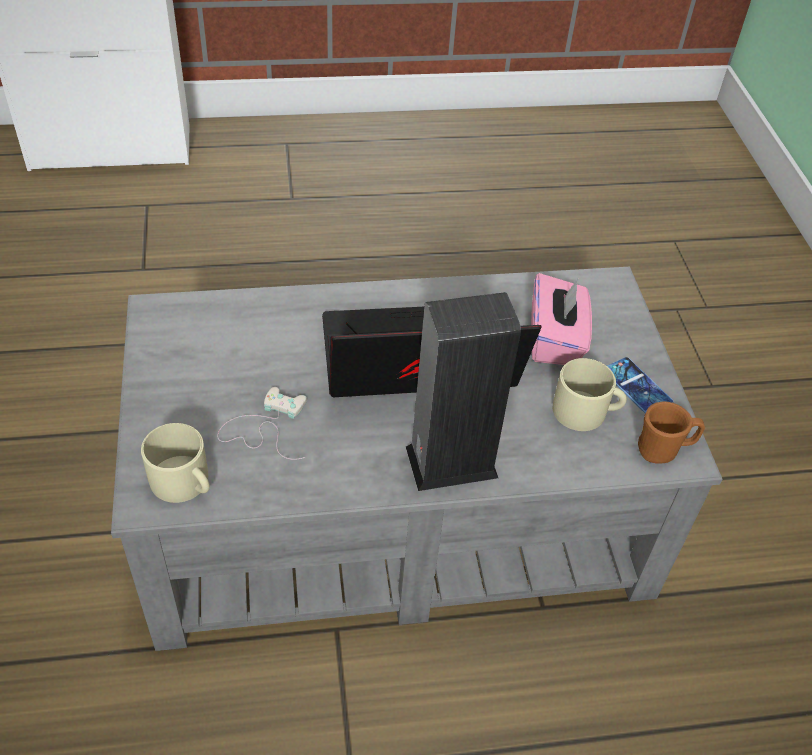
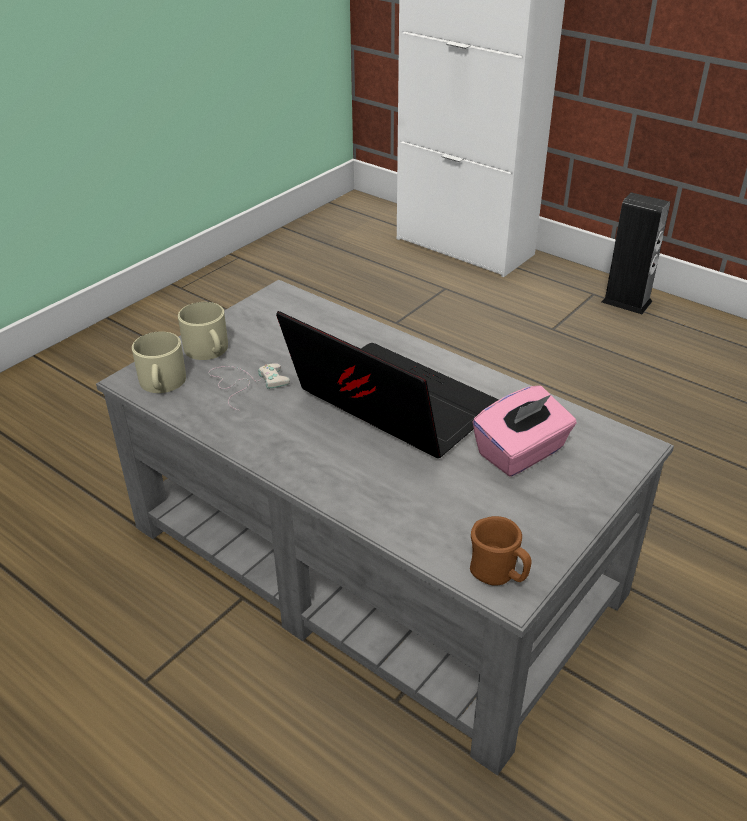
camera: 50 degrees right, 10 degrees down
(451, 462) = (325, 473): speaker -> speaker (626, 302)
(586, 411) = (473, 510): beige mug -> beige mug (208, 350)
(636, 386) = (543, 522): phone -> none

